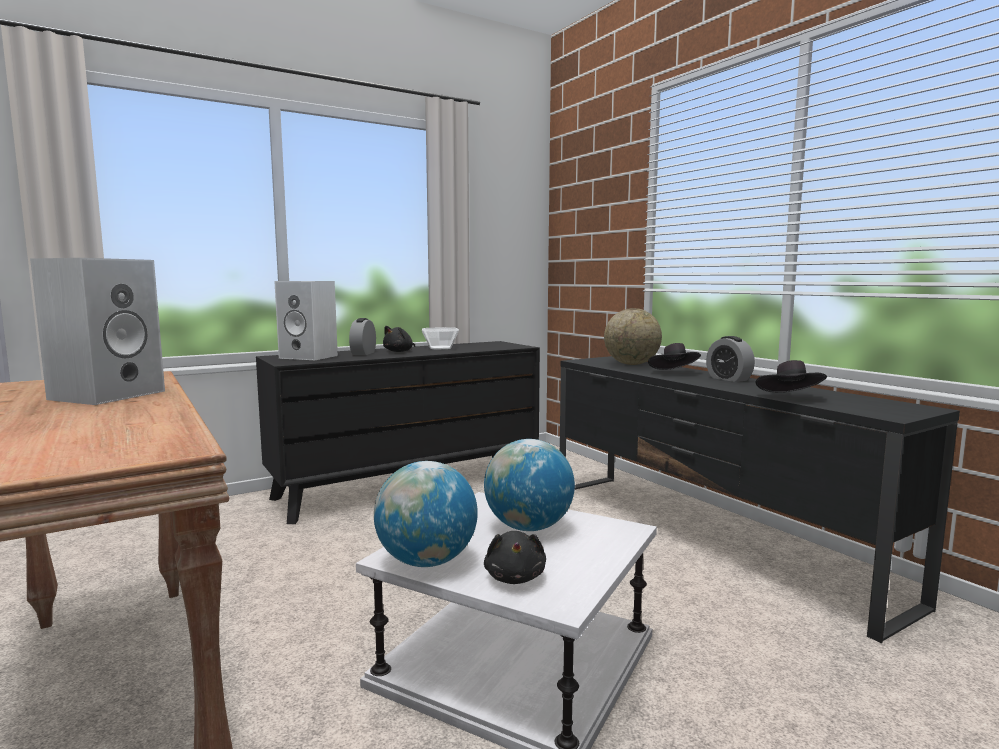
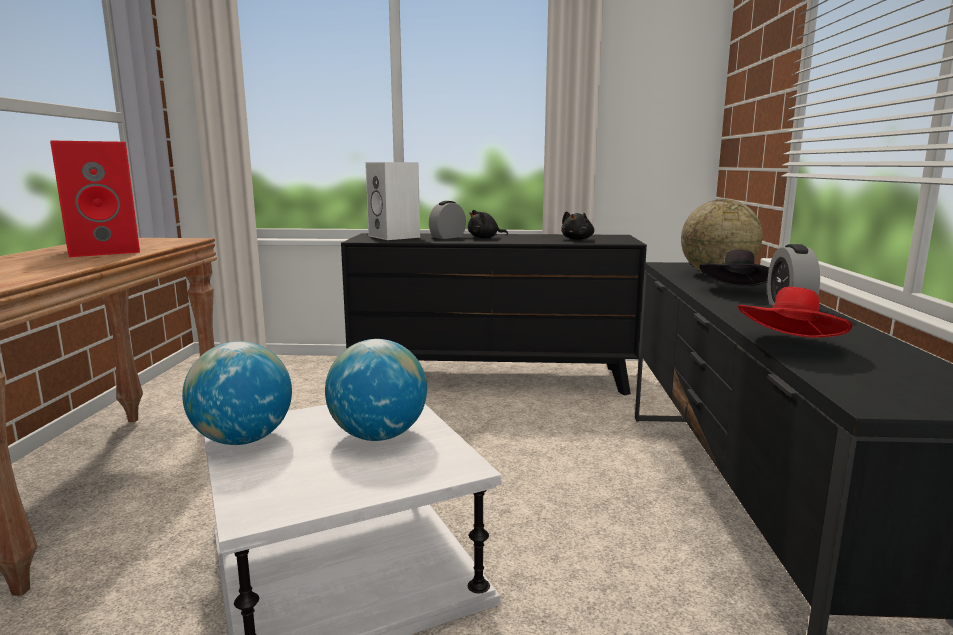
camera: 35 degrees right, 5 degrees up
(108, 395) = (105, 251): white speaker -> red speaker
(441, 348) = (537, 237): bowl -> none
(515, 577) = (270, 477): black plush toy -> black plush toy (578, 239)
(790, 398) = (790, 346): black hat -> red hat

